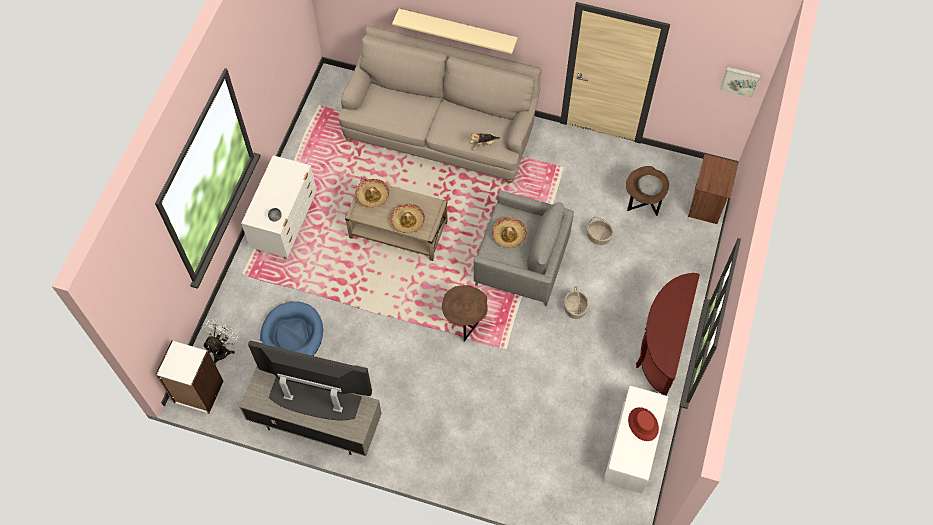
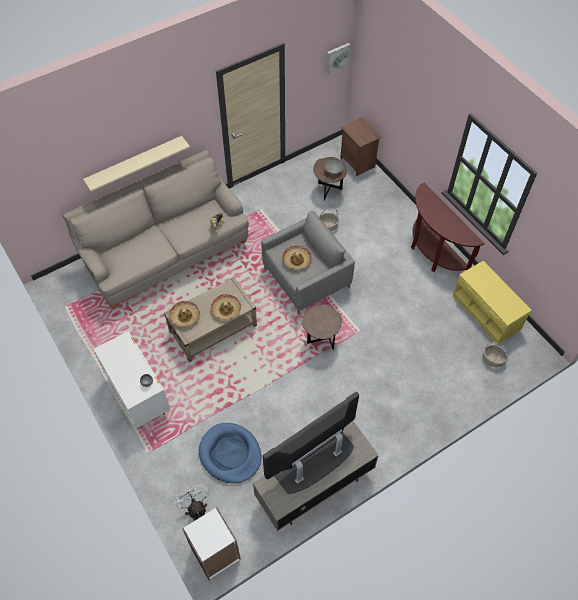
camera: 50 degrees left, 5 degrees down
(575, 308) = (366, 273): basket -> basket (493, 359)
(633, 448) = (487, 312): white bench -> yellow bench
(643, 424) = (492, 286): red hat -> none

